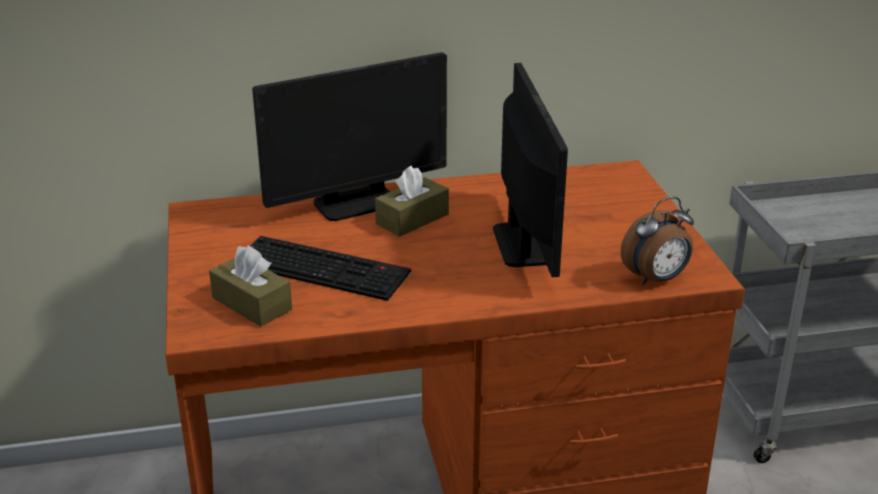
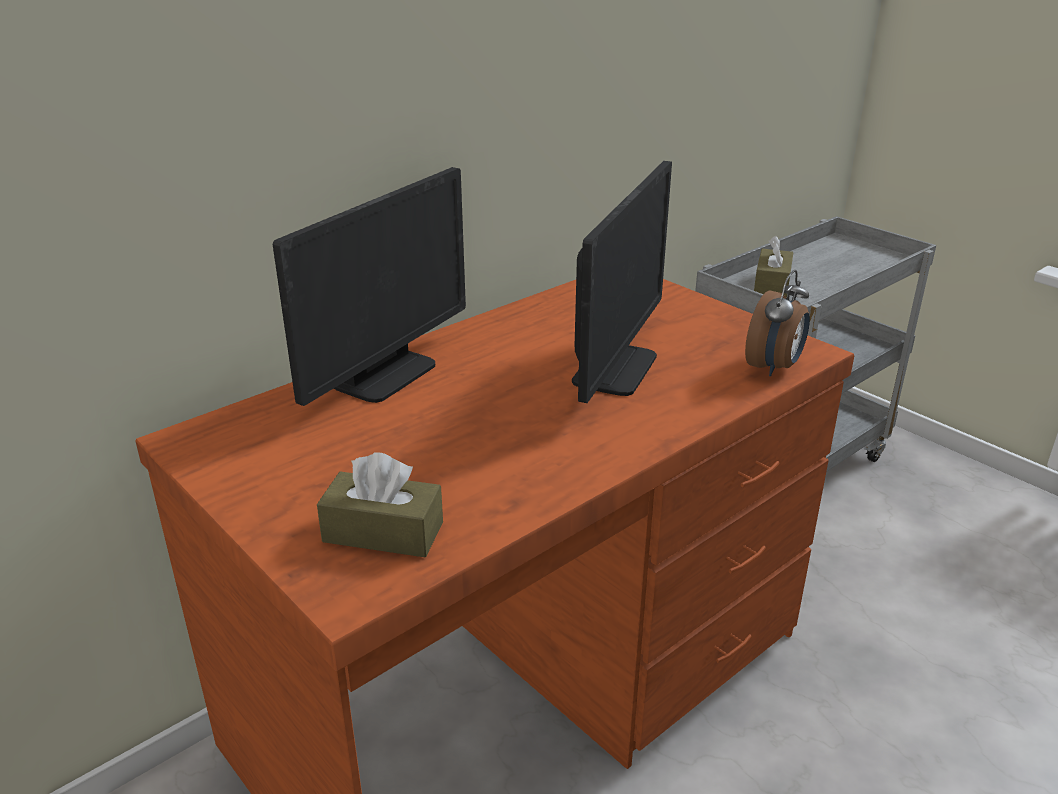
camera: 30 degrees left, 0 degrees up
(324, 268) = (427, 459): keyboard -> none
(412, 219) = (468, 375): brown tissue box -> brown tissue box (772, 285)
(524, 244) = (614, 369): monitor -> monitor turned 60 degrees clockwise

